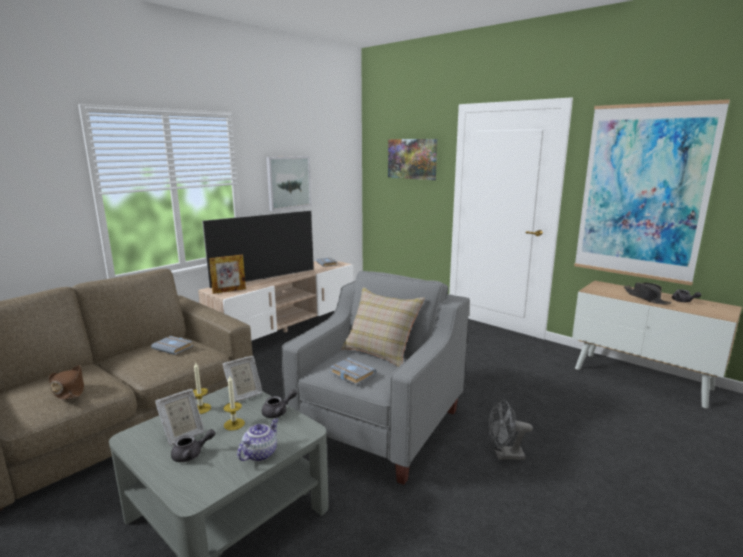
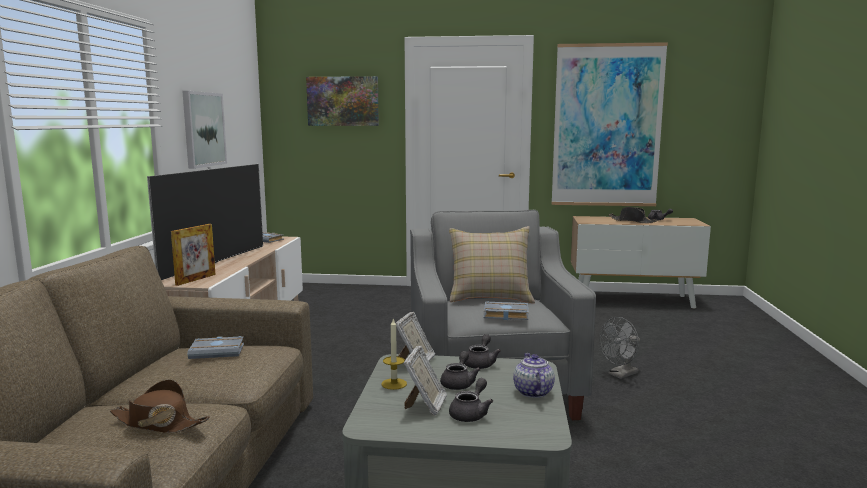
camera: 35 degrees left, 5 degrees down
(234, 424) = (459, 383): candle -> grey teapot

